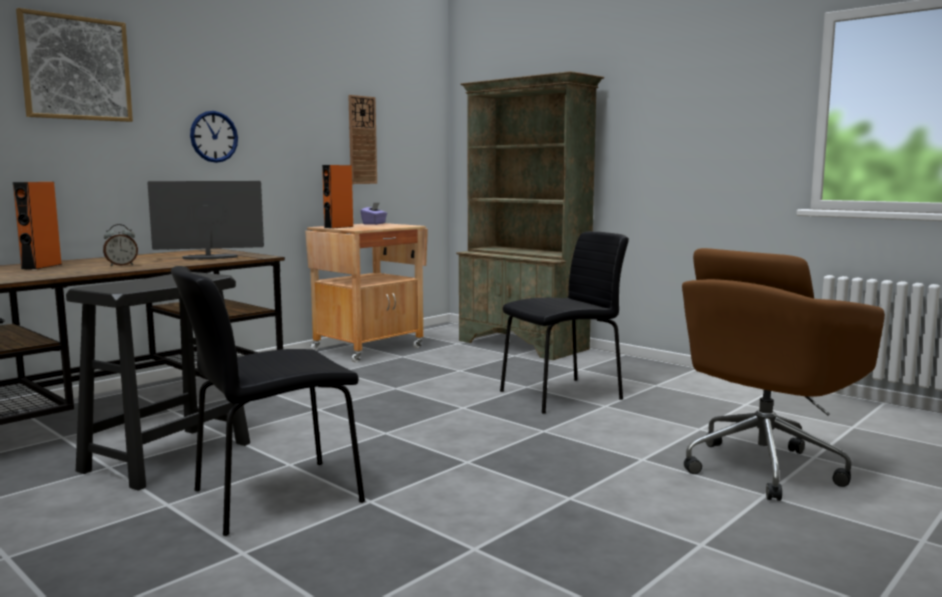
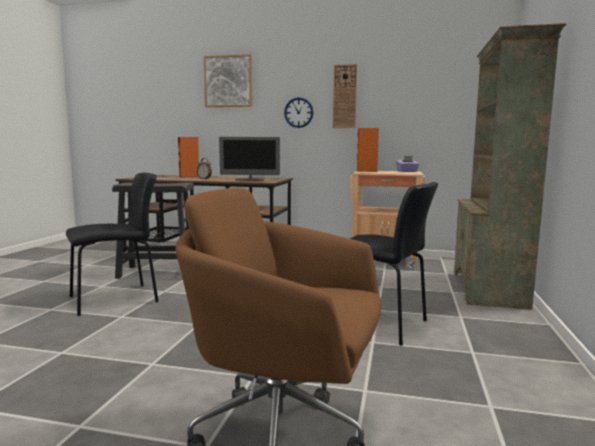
camera: 60 degrees right, 0 degrees up
(209, 257) = (250, 180): monitor -> monitor turned 135 degrees clockwise
(271, 497) = (117, 298): black chair -> black chair turned 120 degrees clockwise
(362, 140) = (413, 110): wall clock -> wall clock (345, 96)

